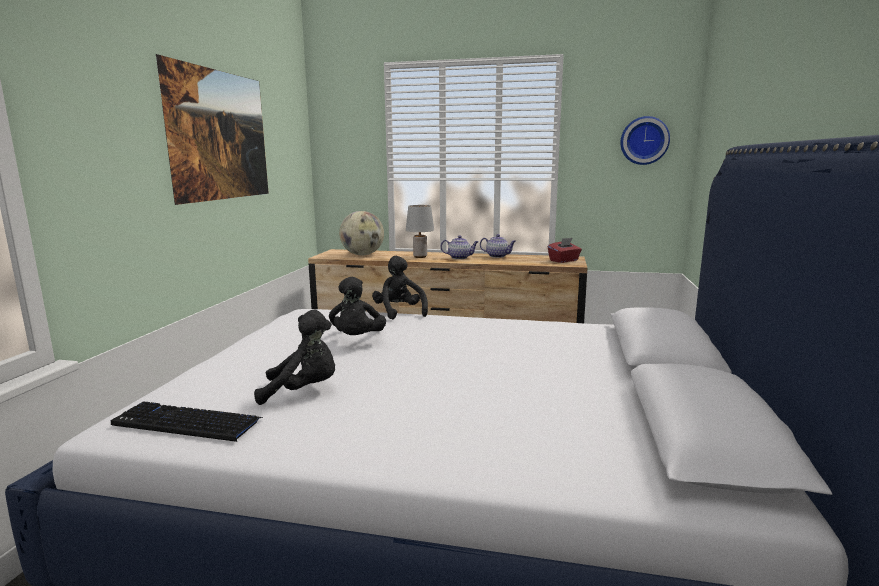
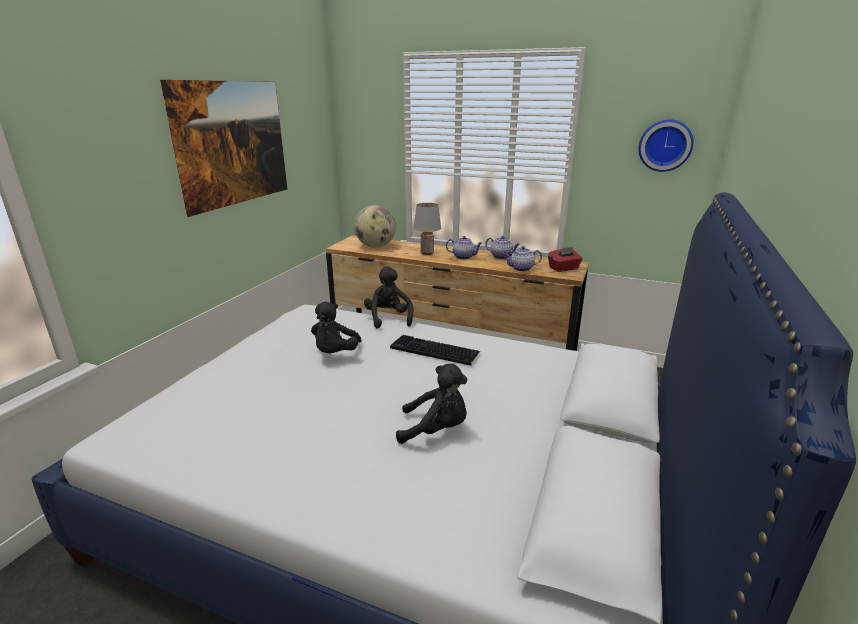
camera: 10 degrees right, 10 degrees up
(187, 423) = (162, 441): keyboard -> keyboard (434, 351)
(303, 391) = (266, 413): black plush toy -> black plush toy (436, 429)
(523, 262) = (521, 269): none -> teapot

